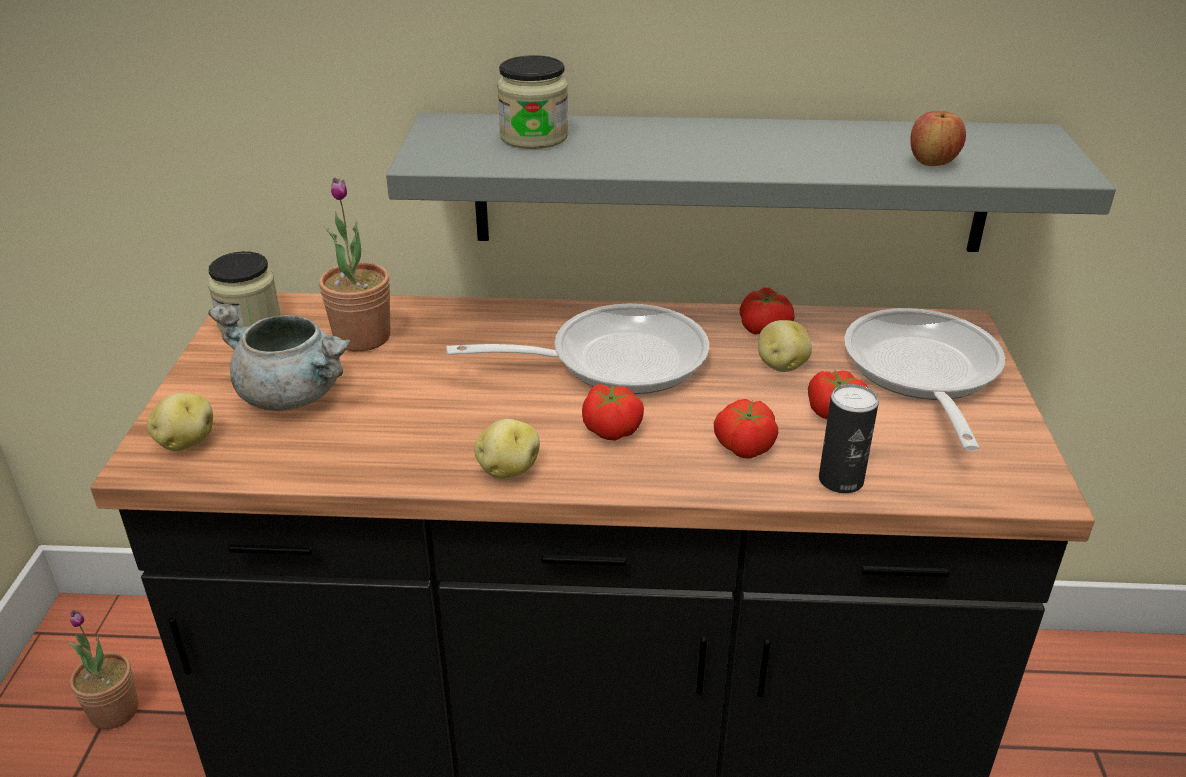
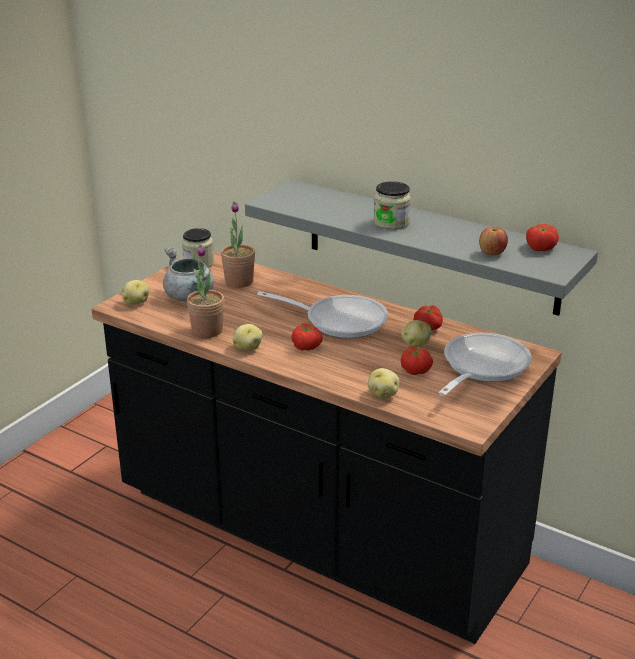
camera: 30 degrees right, 5 degrees down
(114, 711) = (108, 447): potted plant -> potted plant (207, 330)
(534, 137) = (325, 201): jar -> jar (391, 223)
(743, 446) = (356, 369): tomato -> tomato (540, 248)
(841, 480) = (383, 394): can -> potato

